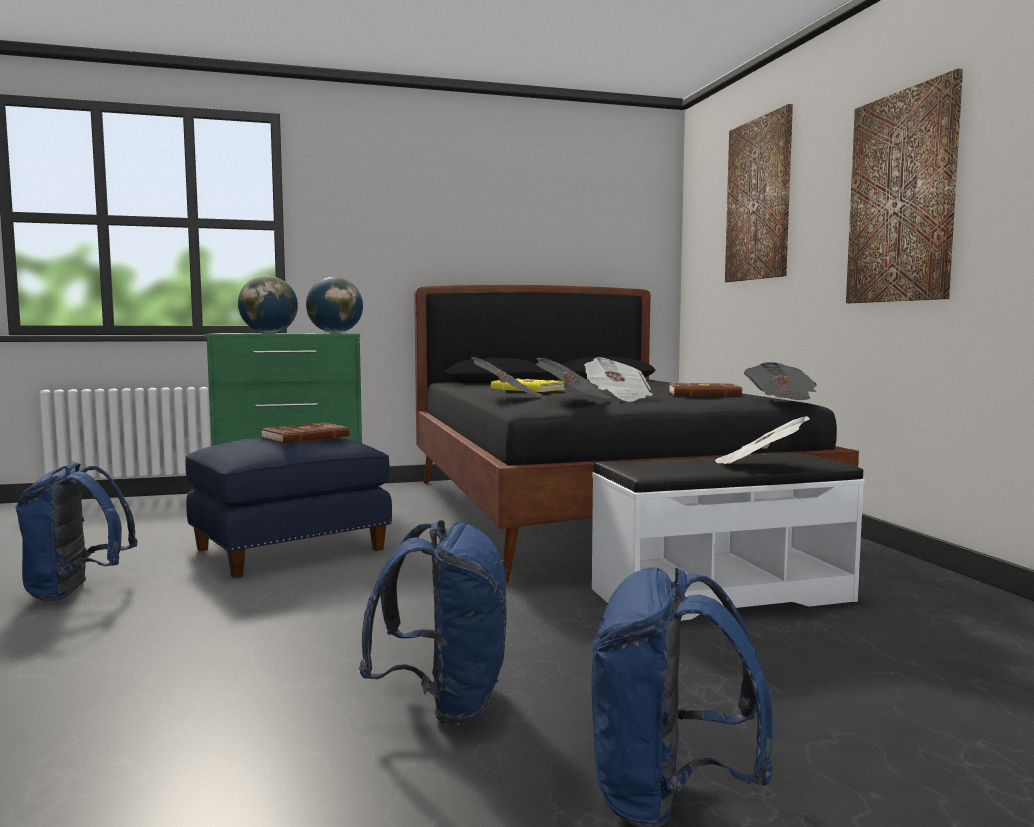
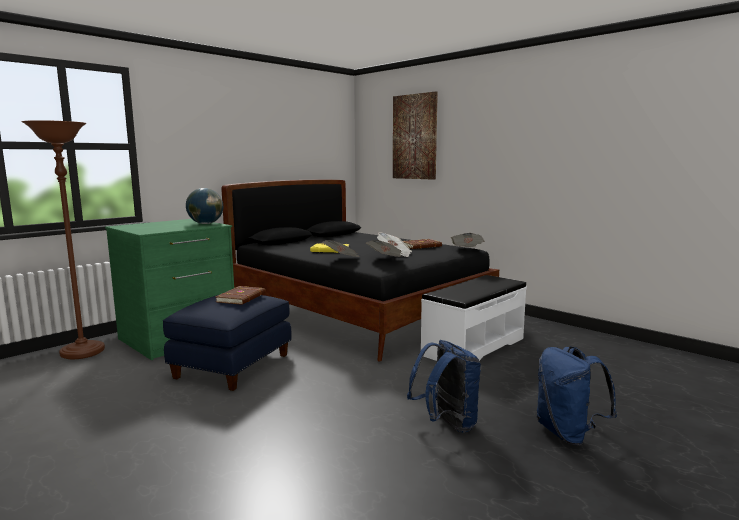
camera: 30 degrees left, 5 degrees up
(76, 592) = (148, 423): blue backpack -> none
(166, 505) = (82, 352): none -> brown floor lamp
(269, 333) = (166, 228): globe -> none
(758, 465) = (490, 286): newspaper -> none
(901, 197) = (506, 150): picture -> none

